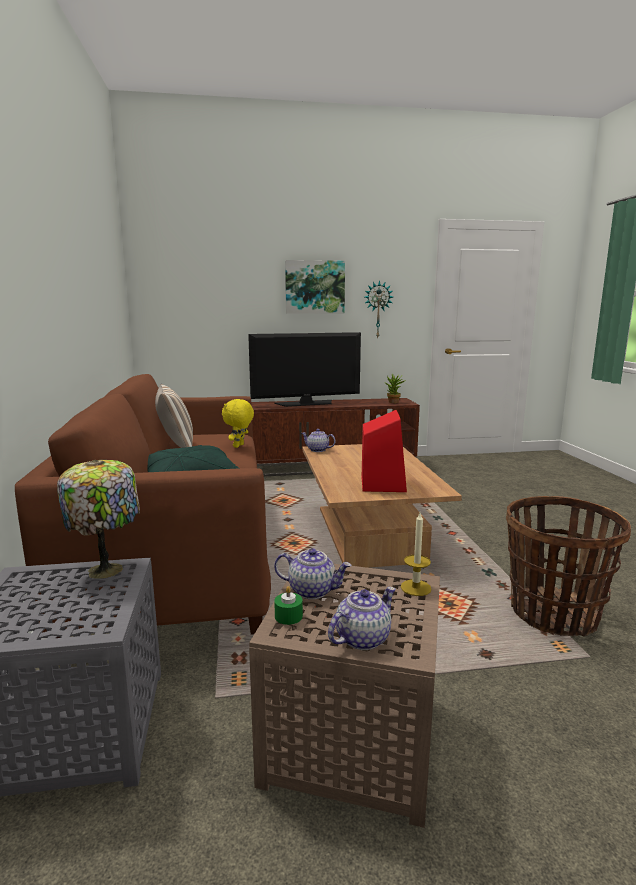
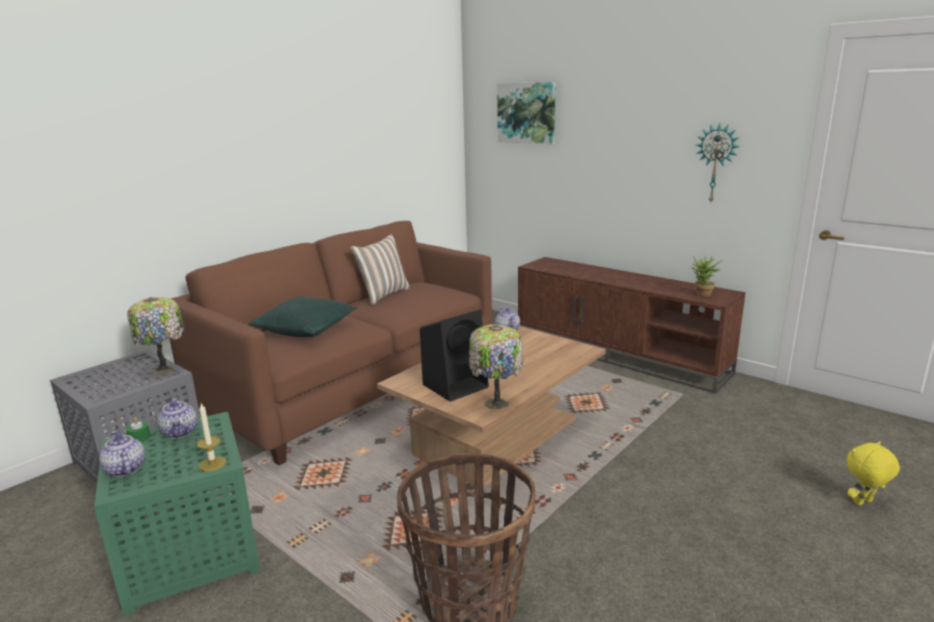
camera: 50 degrees right, 5 degrees up
(239, 446) = (424, 306): yellow plush toy -> yellow plush toy (863, 503)
(306, 403) = (599, 273): television -> none
(314, 287) = (635, 130): picture -> picture (527, 113)
(354, 741) = (188, 555): brown side table -> green side table
(362, 638) = (124, 469): teapot -> teapot turned 135 degrees counterclockwise
(382, 484) = (456, 385): red speaker -> black speaker
(433, 483) = (495, 404): none -> table lamp

